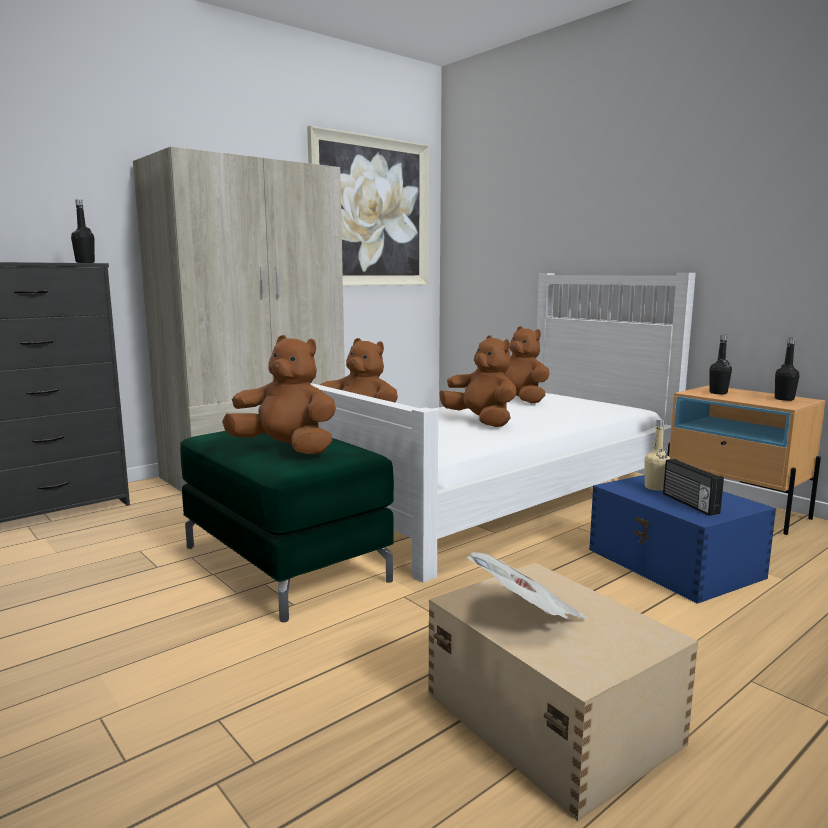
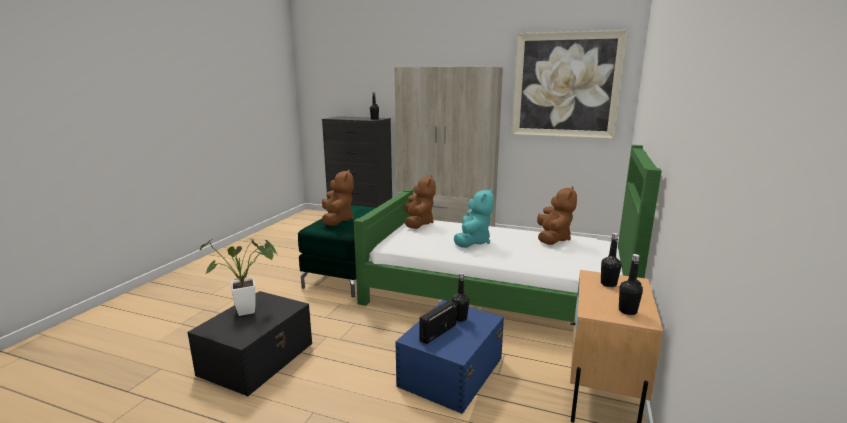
camera: 60 degrees right, 5 degrees up
(481, 422) = (472, 242): brown plush toy -> turquoise plush toy
(498, 496) = (496, 295): white bed -> green bed
(525, 615) = (251, 310): newspaper -> potted plant
(549, 716) = (258, 358): beige storage box -> black storage box
(655, 488) = (460, 318): beige bottle -> black bottle

